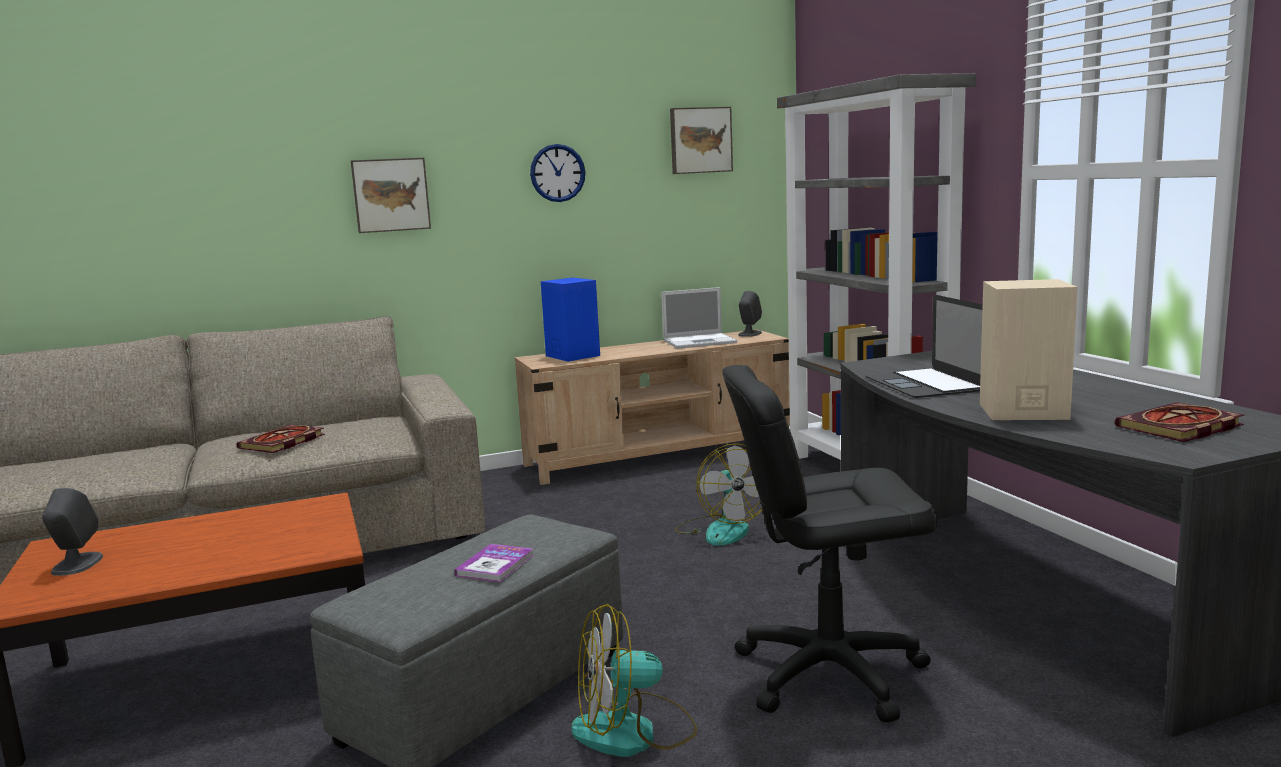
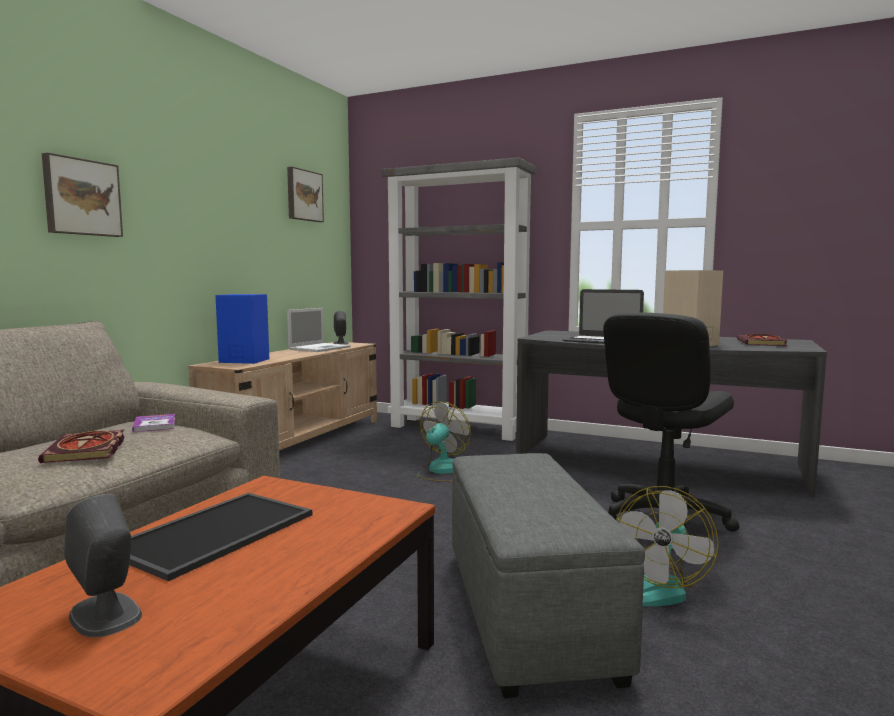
camera: 45 degrees left, 5 degrees down
(214, 532) = (215, 534): none -> tray
(495, 565) = (548, 483): book -> book (154, 425)
(557, 173) = (218, 203): wall clock -> none
(722, 529) = (443, 471): fan -> fan turned 90 degrees counterclockwise

